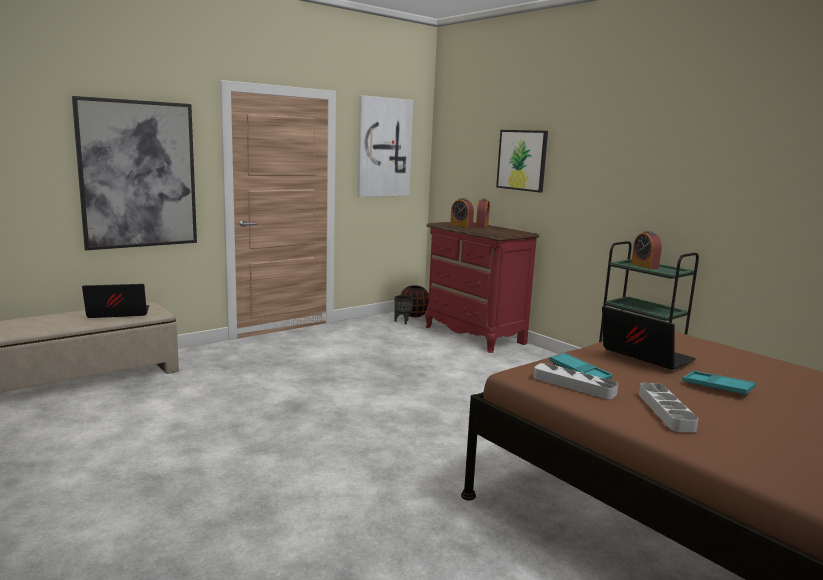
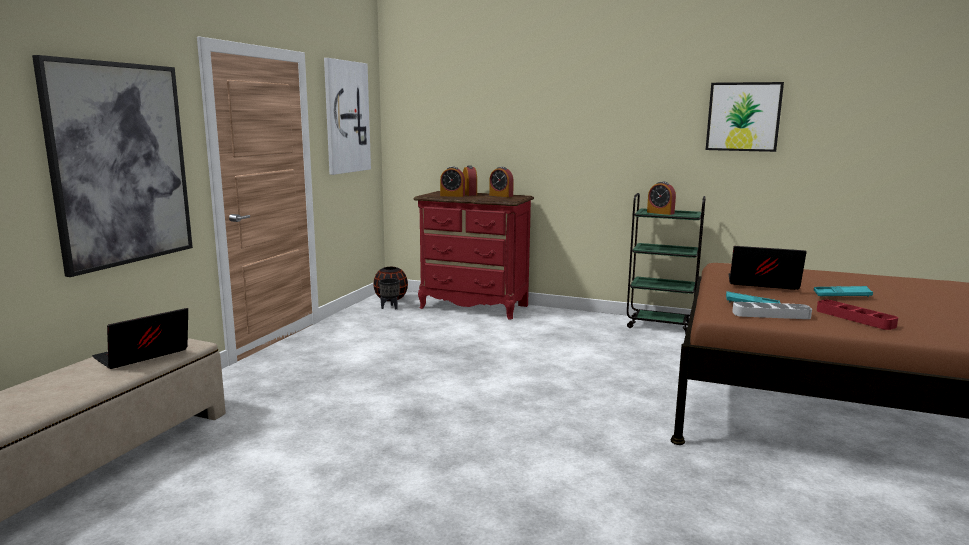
camera: 30 degrees left, 0 degrees up
(506, 230) = (501, 195): none -> alarm clock
(522, 160) = (505, 124): picture -> picture (743, 117)
(665, 411) = (854, 318): grey tray -> red tray

